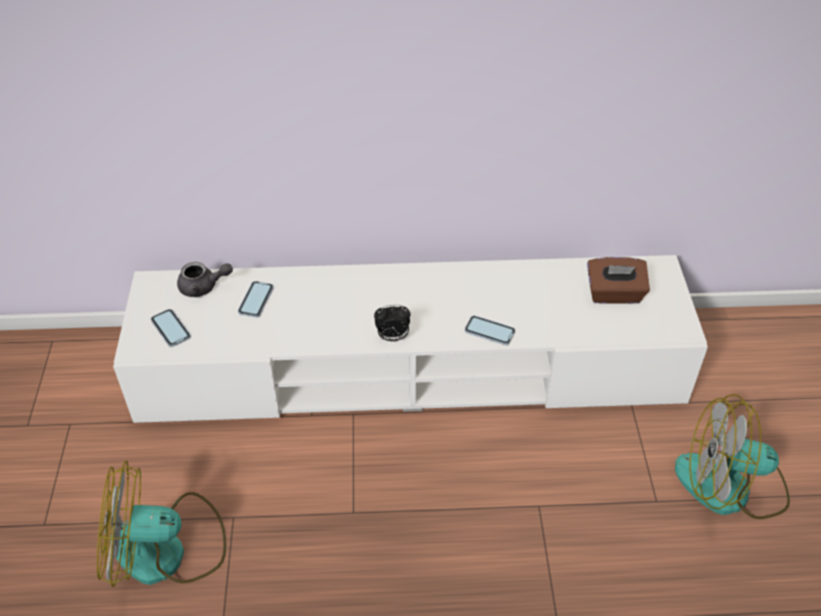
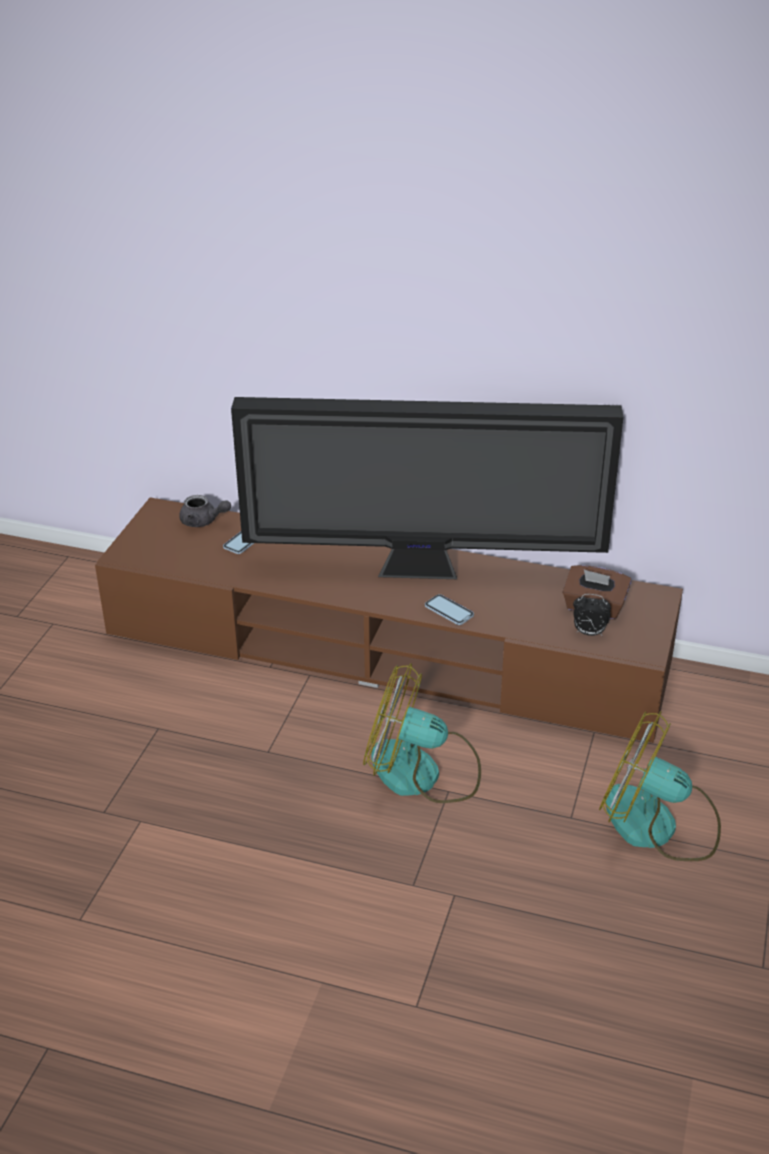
camera: 20 degrees right, 10 degrees down
(166, 550) = (88, 738): fan -> fan (422, 773)
(171, 329) = (158, 547): phone -> none
(392, 337) = (353, 596): alarm clock -> alarm clock (589, 633)
(411, 368) = (386, 651): white tv stand -> brown tv stand
(444, 293) = (423, 571): none -> television

